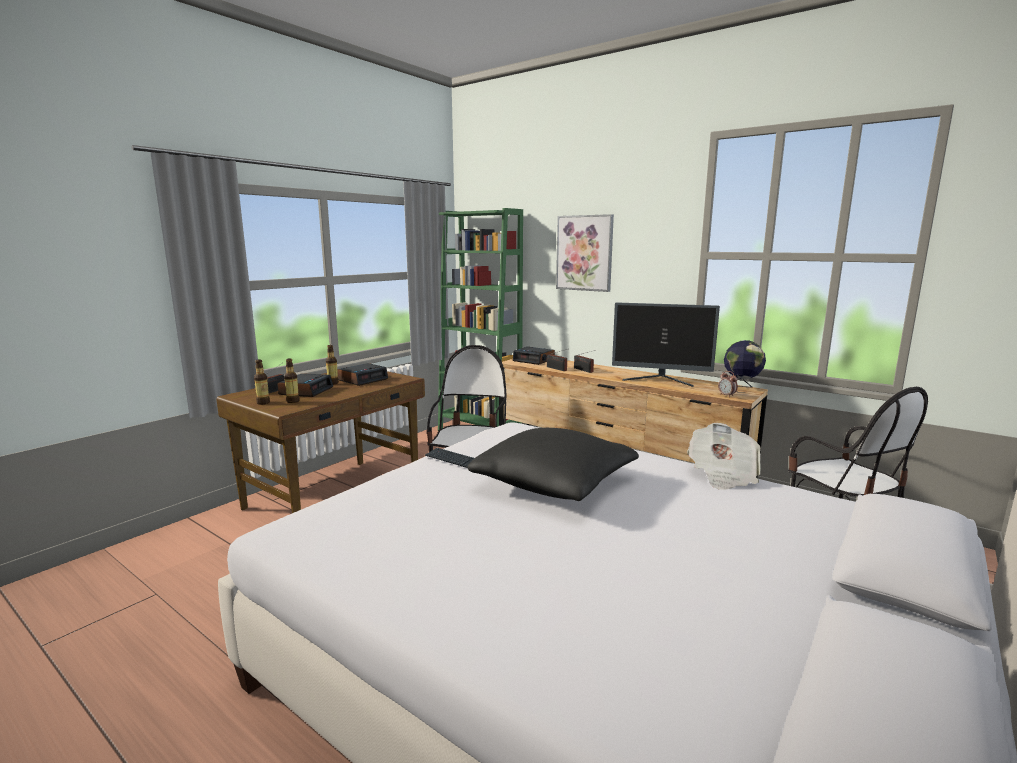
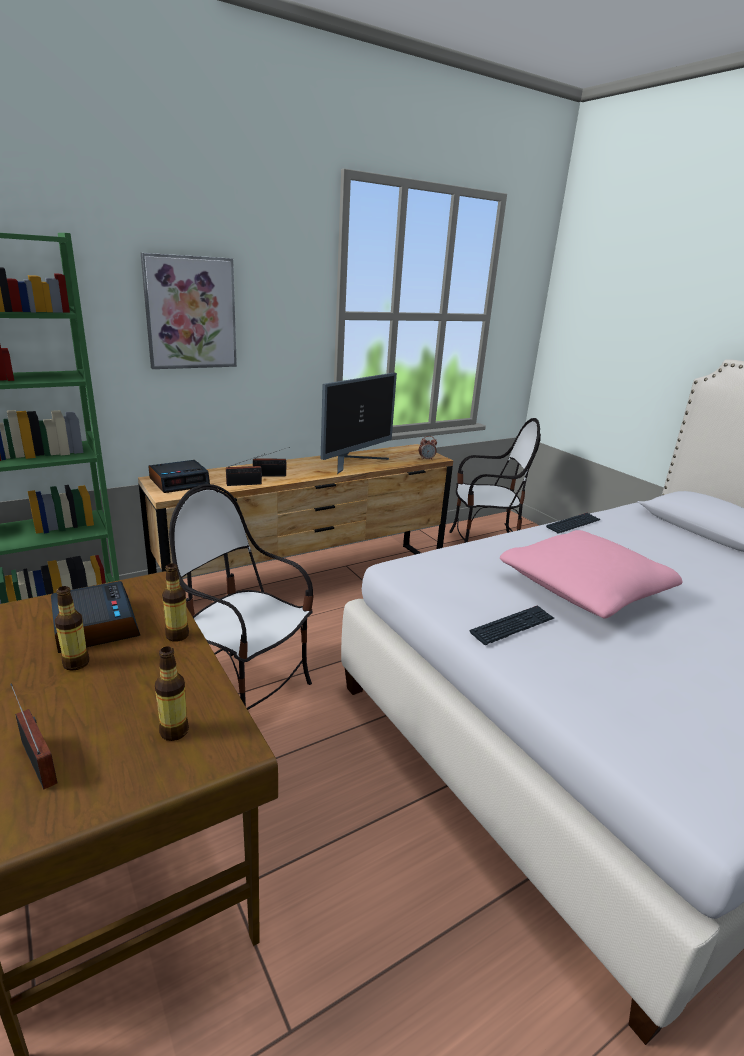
camera: 70 degrees left, 10 degrees up
(263, 403) = (139, 781): bottle -> bottle (177, 635)
(306, 391) = (99, 705): alarm clock -> none
(554, 483) = (584, 590): black pillow -> pink pillow
(722, 475) = (573, 524): newspaper -> keyboard
(741, 388) = (409, 449): globe -> none

